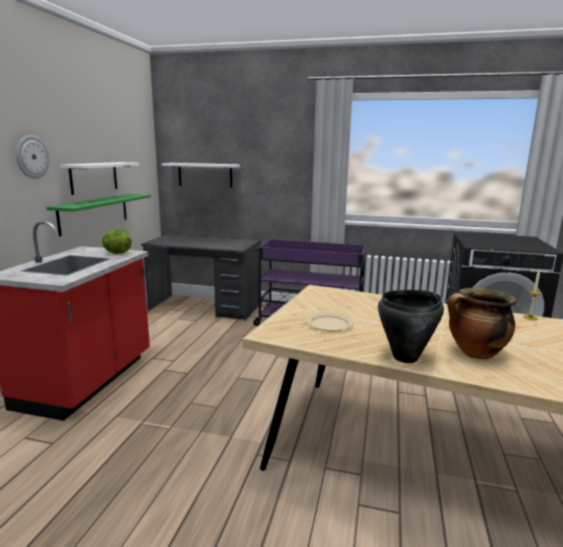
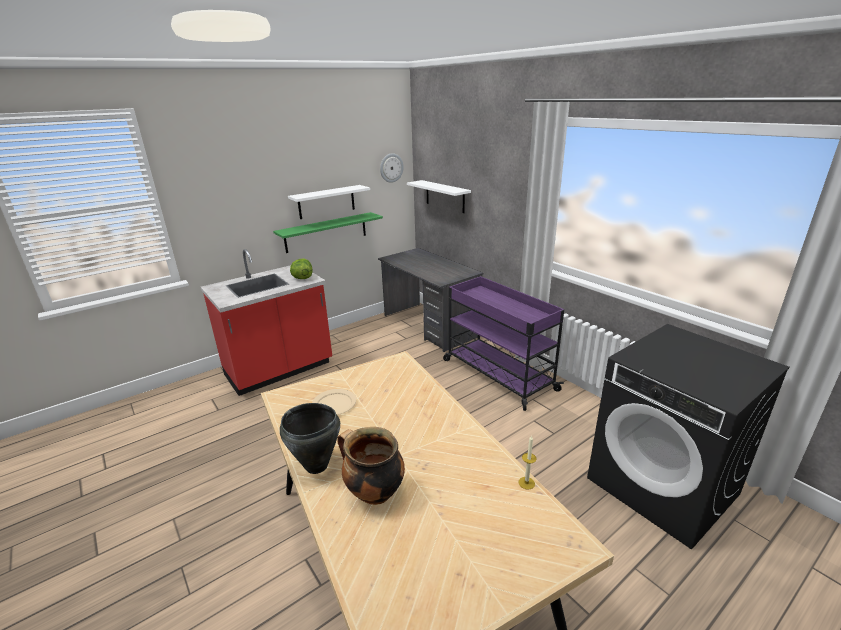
camera: 40 degrees right, 10 degrees up
(32, 157) = (259, 193): wall clock -> wall clock (391, 168)

